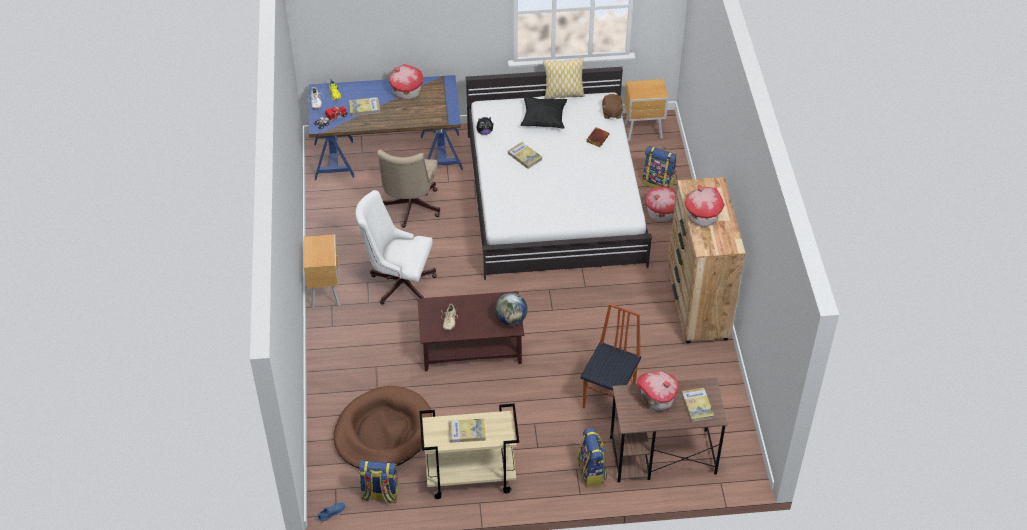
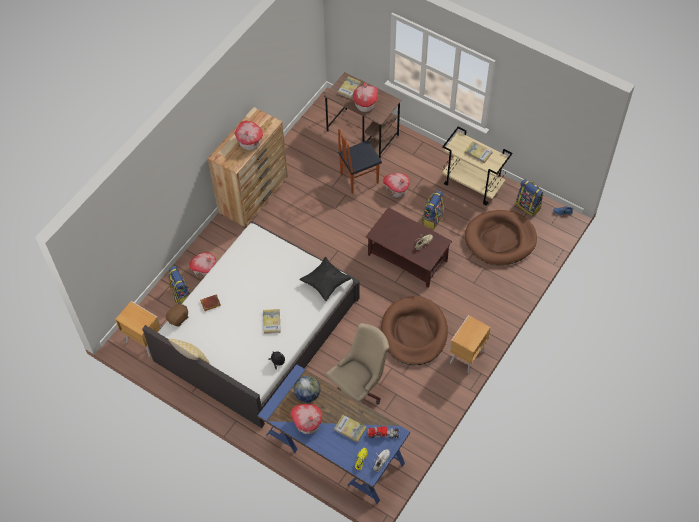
camera: 140 degrees left, 10 degrees up
(398, 282) = (414, 332): white office chair -> brown dog bed
(511, 319) = (387, 220): globe -> globe (307, 394)
(543, 120) = (228, 345): black pillow -> black pillow (325, 283)
(554, 413) = (396, 190): none -> toy house
(592, 471) = (406, 148): backpack -> backpack (432, 218)

